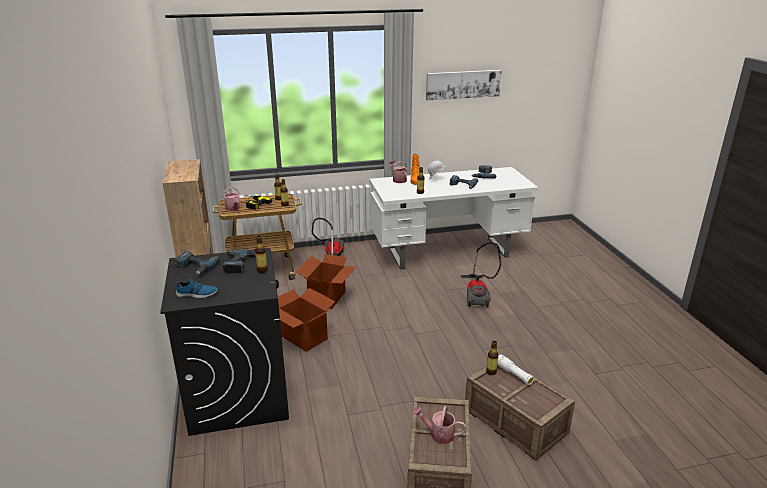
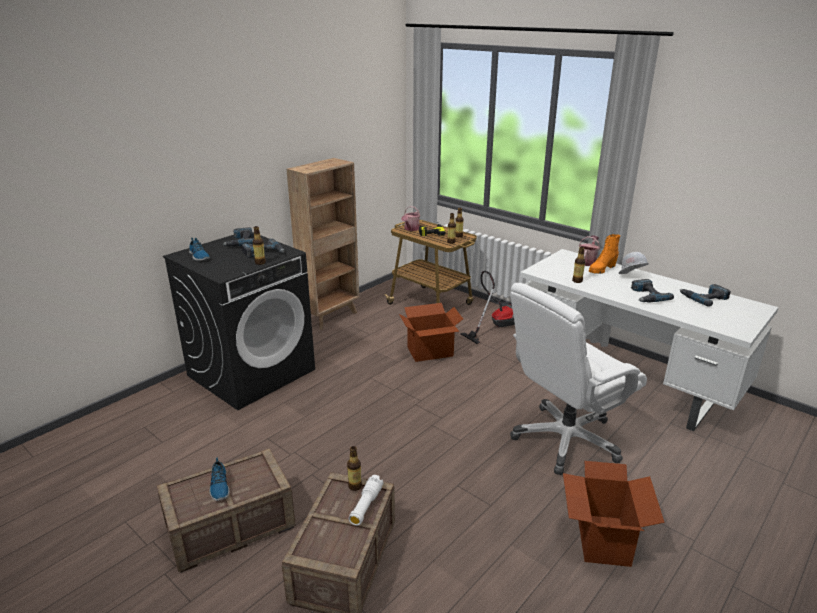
camera: 55 degrees right, 0 degrees up
(303, 338) = (355, 368): cardboard box -> cardboard box (602, 540)
(438, 434) = (219, 486): watering can -> shoe
(463, 84) = (731, 156): picture -> none
(478, 295) = (565, 440): vacuum cleaner -> white office chair

